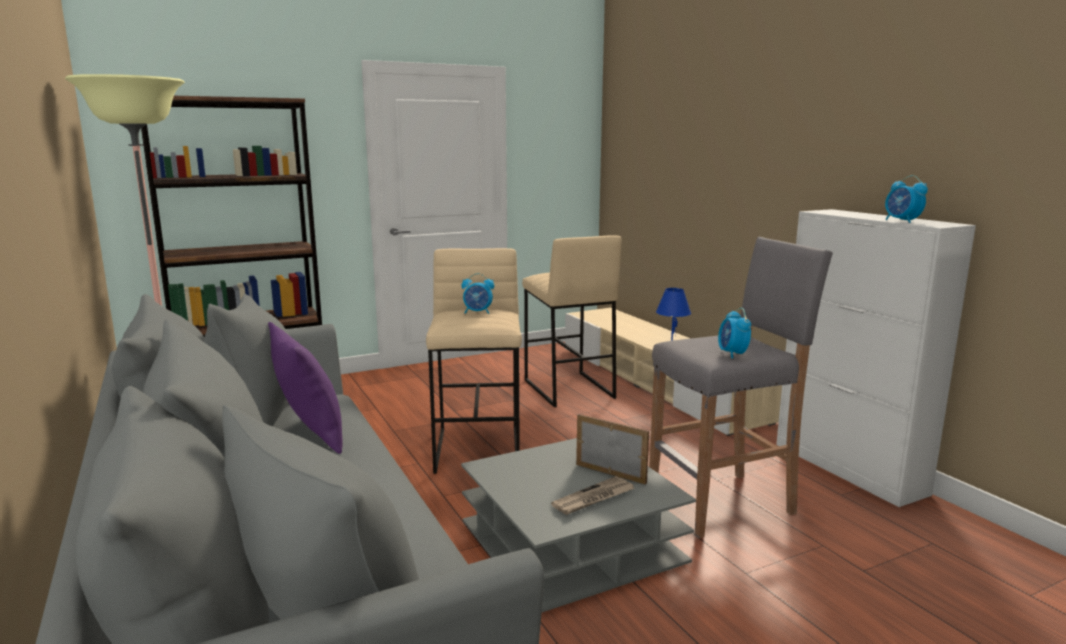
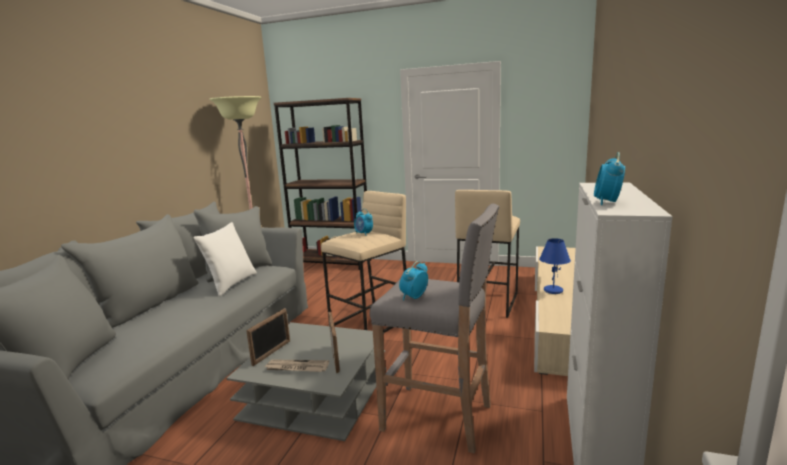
camera: 45 degrees right, 0 degrees up
(310, 435) = (231, 284): purple pillow -> white pillow
(525, 499) = (272, 353): none -> picture frame

